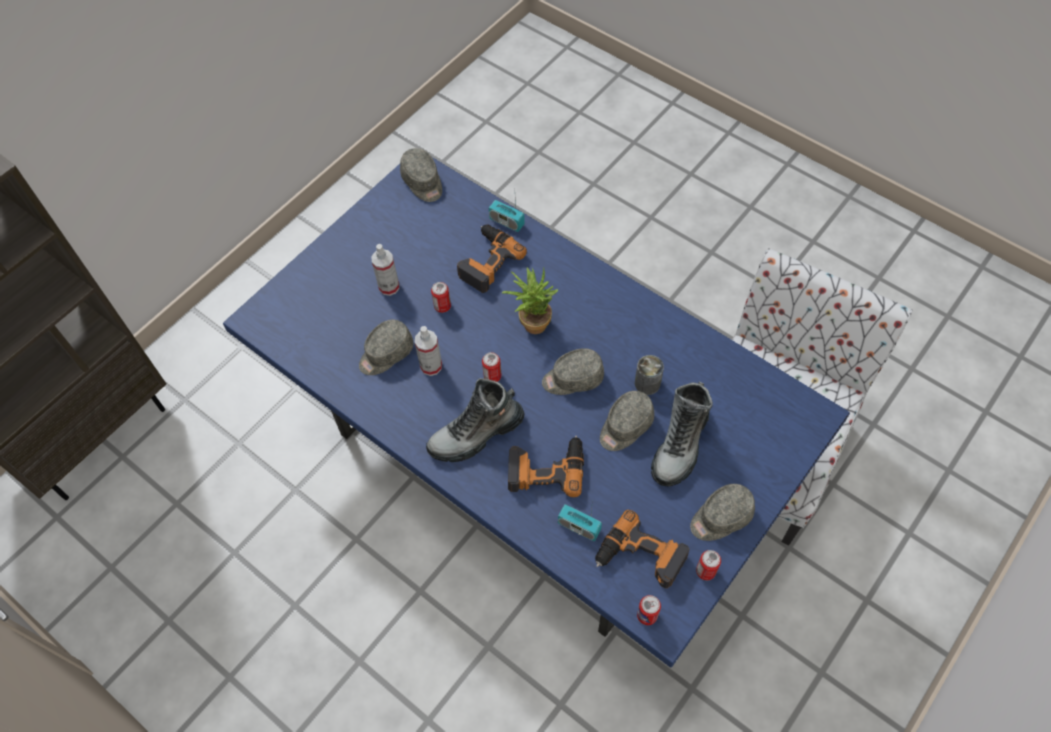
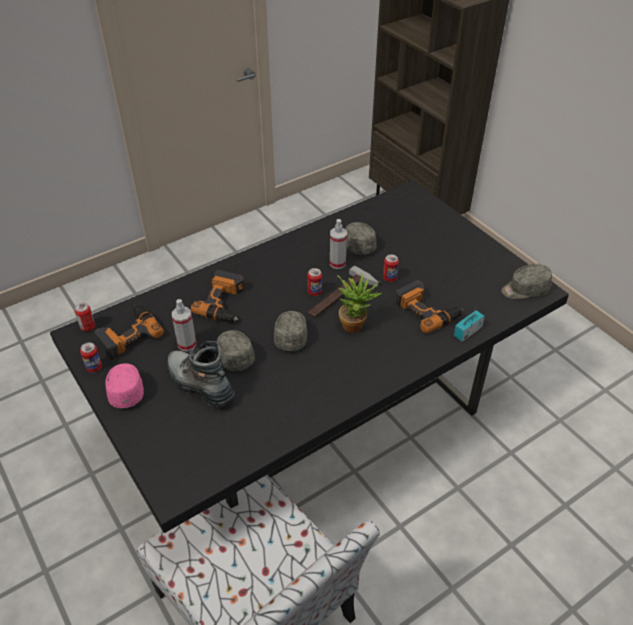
camera: 105 degrees right, 15 degrees down
(389, 287) = (418, 254): spray bottle -> spray bottle (187, 344)
(476, 434) = (270, 274): boot -> none
(492, 346) = (341, 297): none -> hammer
(530, 460) = (315, 423): blue dining table -> black dining table
(579, 527) = (170, 309): radio -> none
(647, 383) = (265, 380): can -> none
(720, 518) = (126, 389): grey cap -> pink cap

